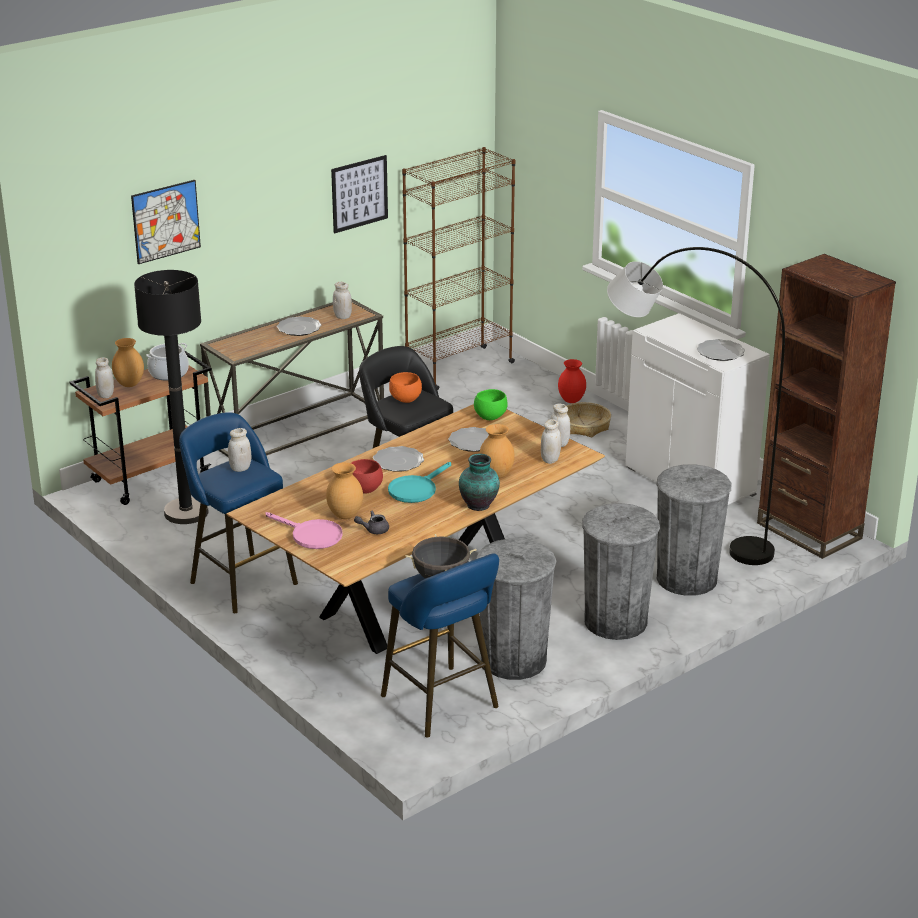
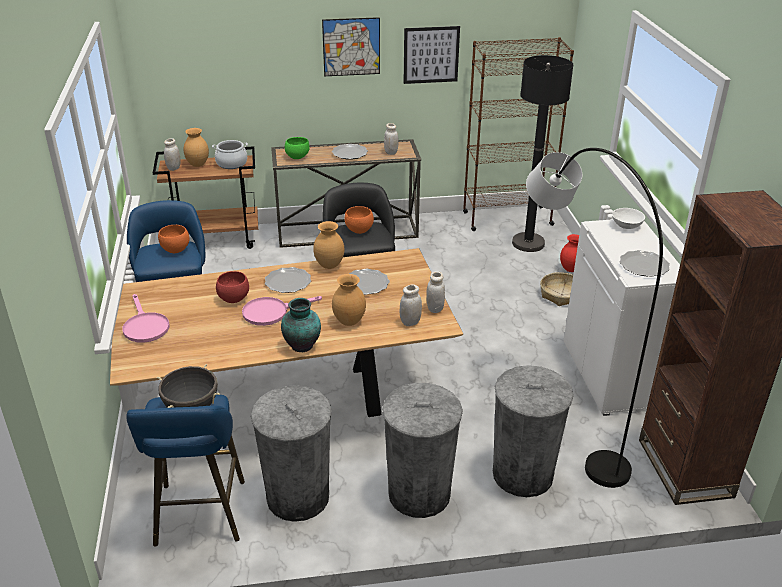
camera: 30 degrees right, 5 degrees up
(166, 221) = (243, 42): picture -> picture (351, 47)
(186, 512) = (207, 272): black floor lamp -> black floor lamp (528, 243)
(240, 468) = (175, 250): white jar -> orange bowl
(345, 516) = (190, 318): brown vase -> brown vase (329, 266)
(373, 530) = (195, 339): grey teapot -> none
(416, 489) = (271, 312): turquoise frying pan -> pink frying pan
(489, 417) = (404, 265): green bowl -> green bowl (297, 157)
(673, 323) = (626, 225): none -> white bowl

